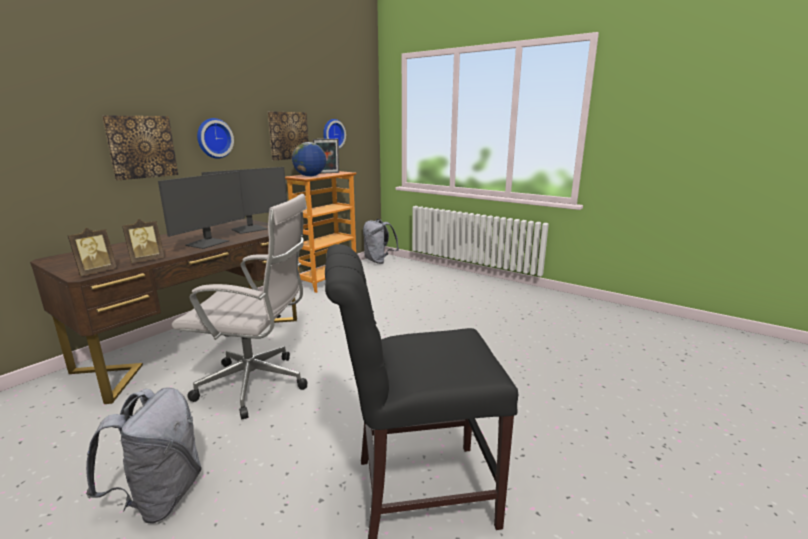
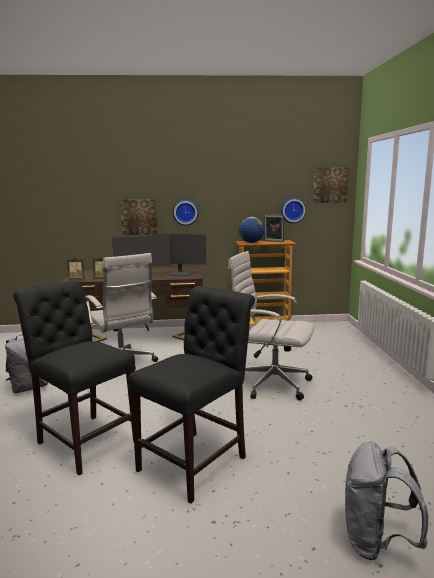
camera: 50 degrees right, 5 degrees down
(288, 135) = (246, 211): picture -> picture (330, 185)
(379, 261) = (329, 326): grey backpack -> grey backpack (376, 542)
(443, 327) = (270, 383): none -> white office chair
(545, 424) = (197, 461): none -> black chair

